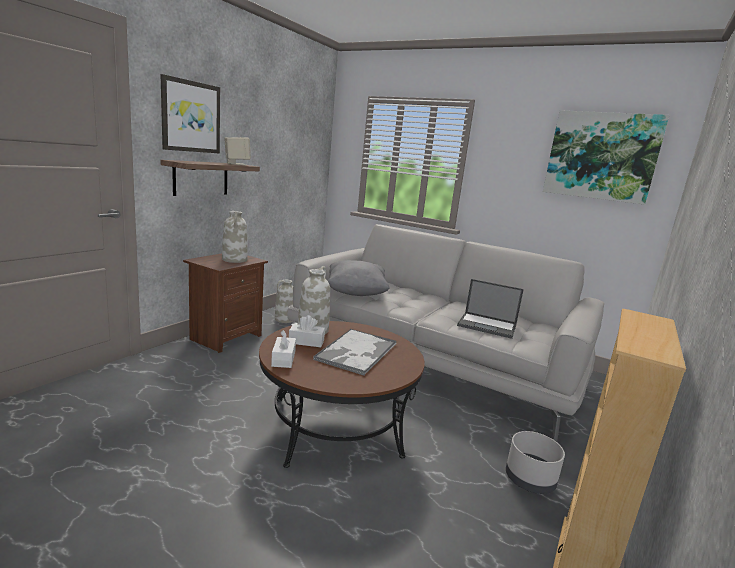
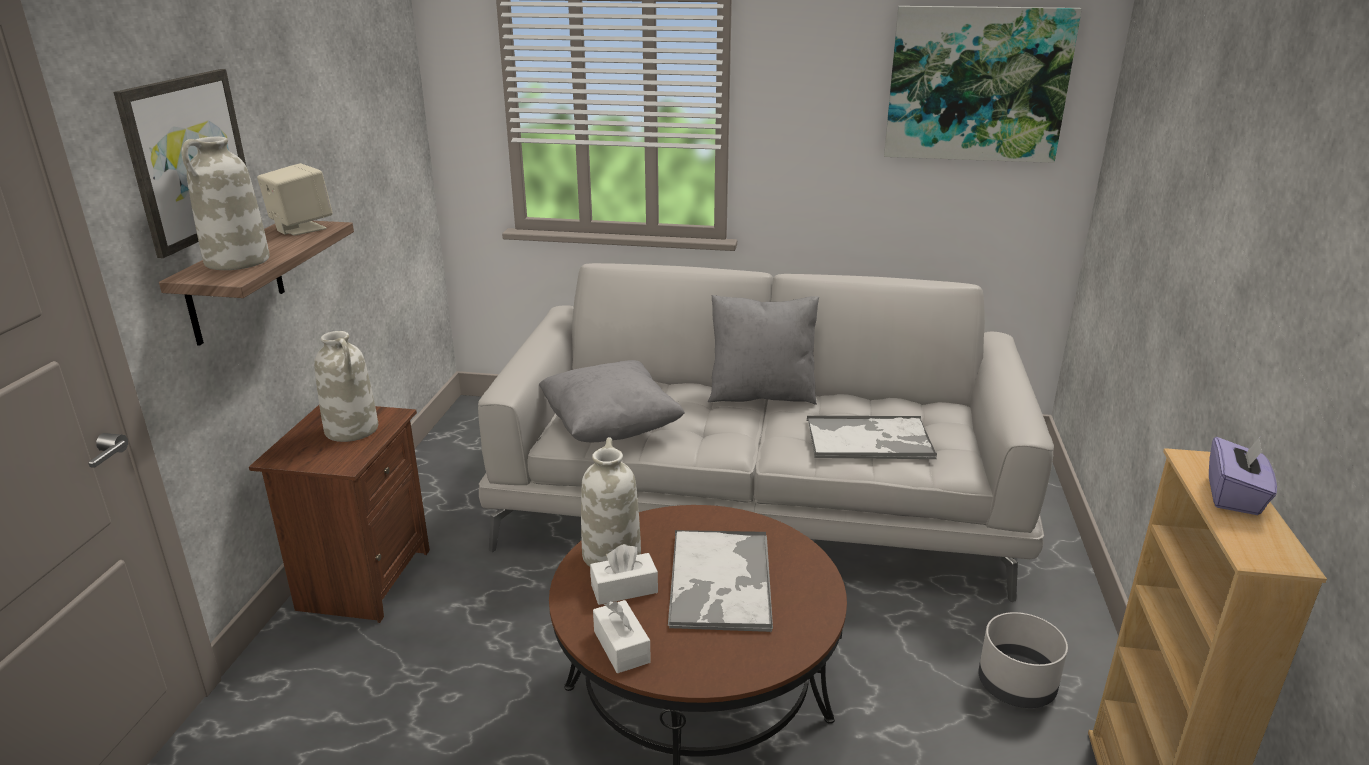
camera: 20 degrees left, 10 degrees up
(284, 319) = (444, 493): white vase -> white vase (237, 261)
(443, 300) = (761, 394): none -> grey pillow
(488, 325) = (870, 439): laptop -> tray
(650, 329) = (1234, 496): none -> purple tissue box

